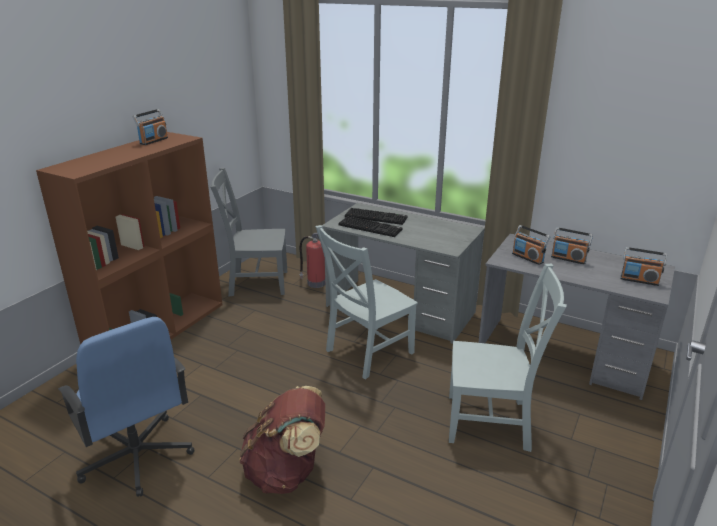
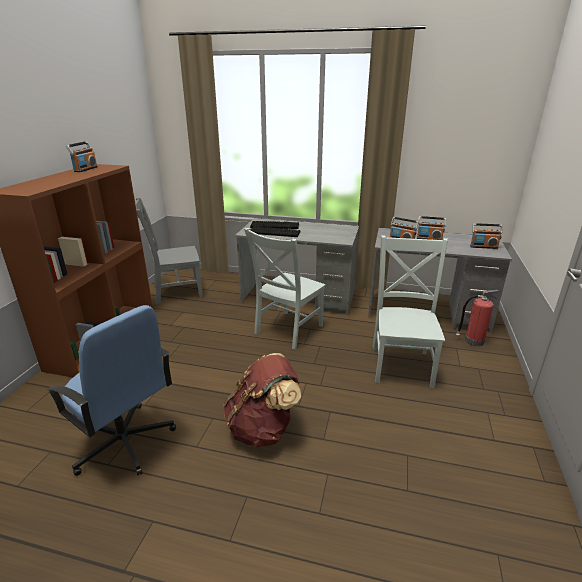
camera: 15 degrees left, 0 degrees up
(315, 283) = (224, 287): fire extinguisher -> fire extinguisher (473, 341)
(492, 422) = (401, 364): grey chair -> grey chair turned 75 degrees counterclockwise

